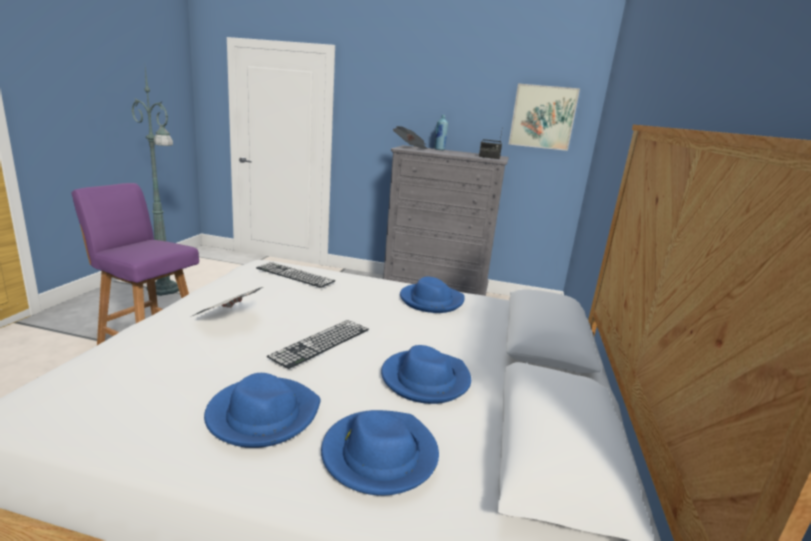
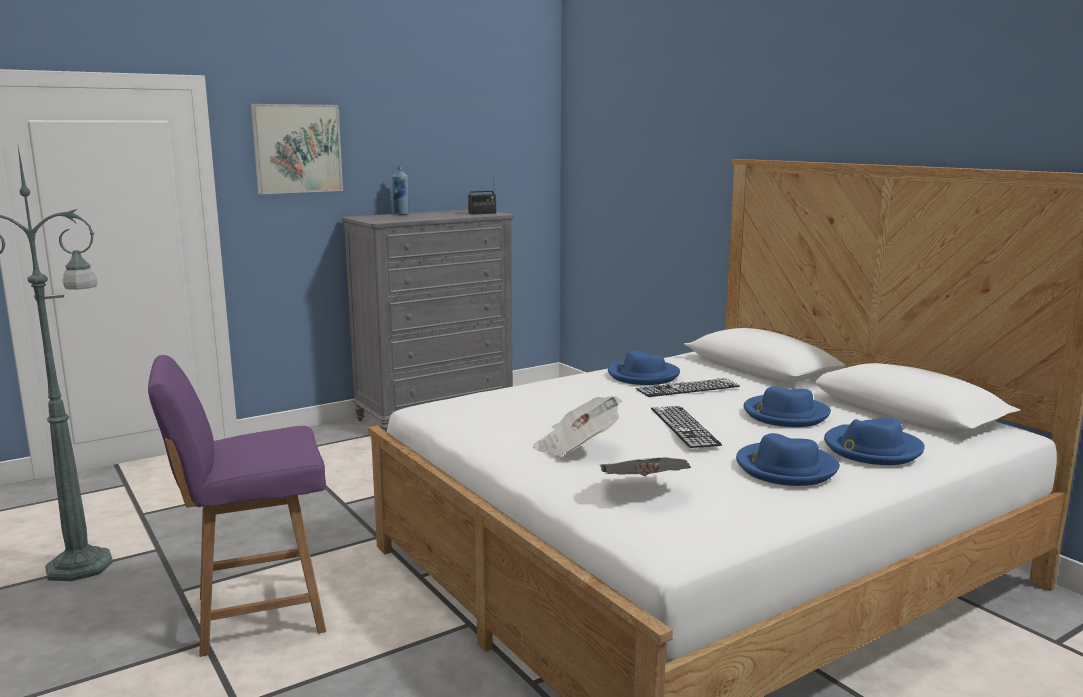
camera: 45 degrees left, 5 degrees down
(294, 274) = (503, 400): keyboard -> keyboard (688, 388)
(410, 148) = (380, 219): newspaper -> newspaper (643, 491)
(542, 117) = (505, 153): picture -> picture (297, 148)

